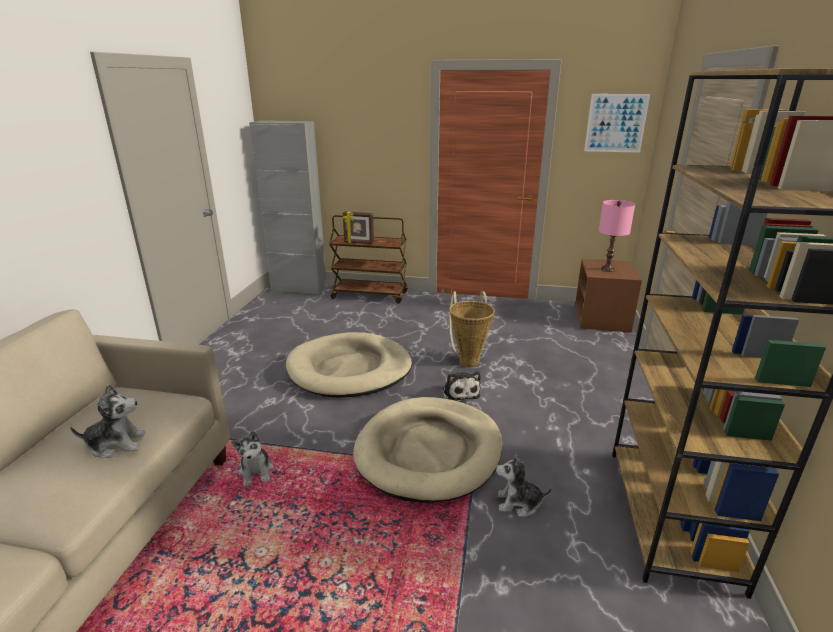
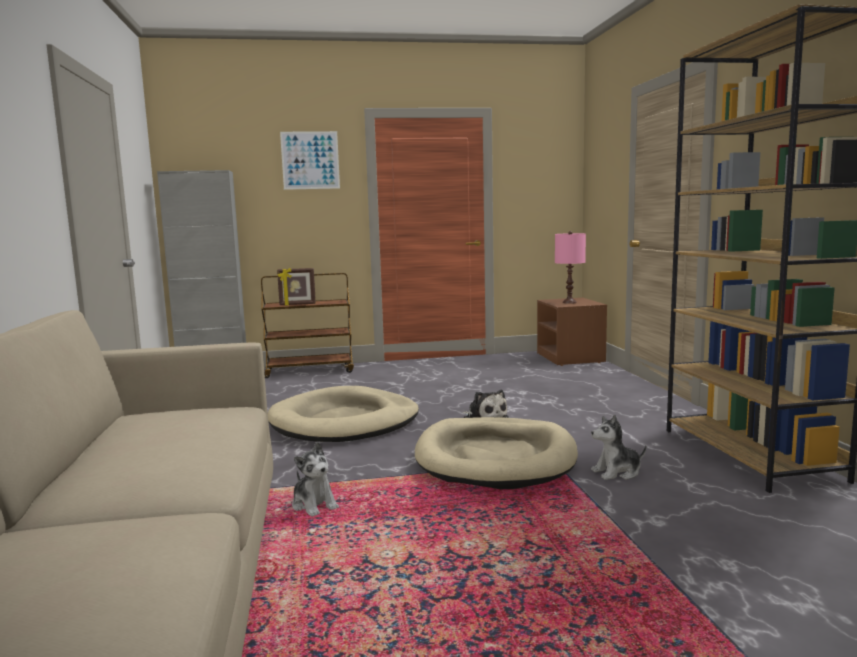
camera: 20 degrees left, 15 degrees down
(116, 444) = (202, 434): plush toy -> none
(468, 360) = (469, 398): basket -> none
(616, 123) = (547, 165): picture -> picture (310, 160)

